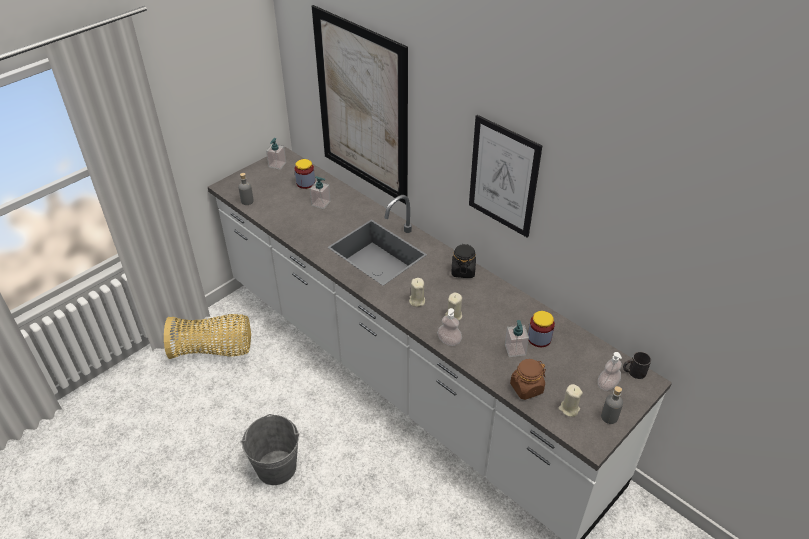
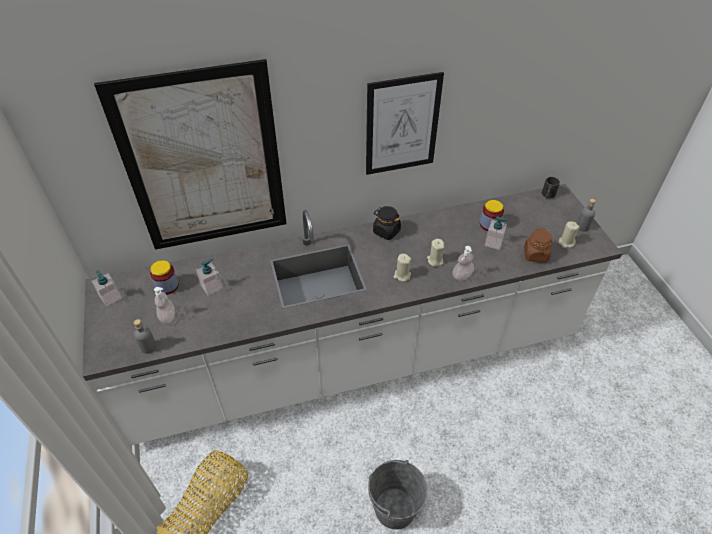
camera: 60 degrees left, 5 degrees up
(607, 385) = (553, 213): soap dispenser -> soap dispenser (168, 317)

